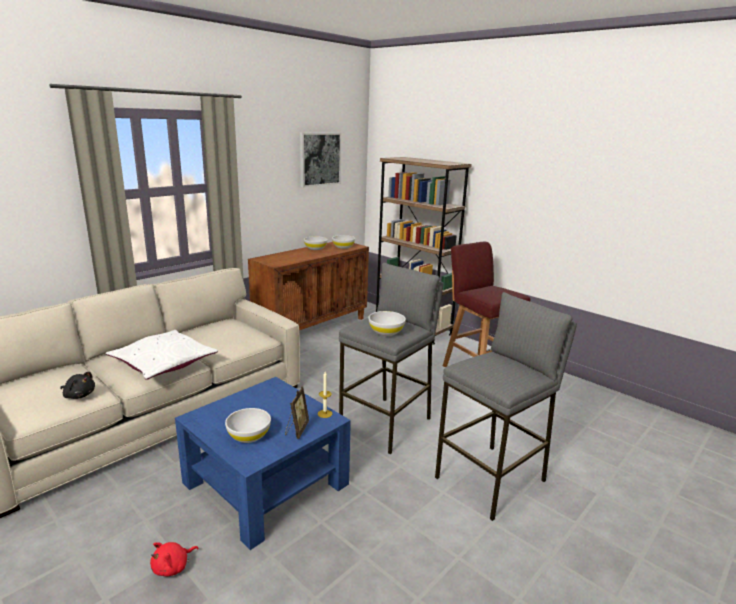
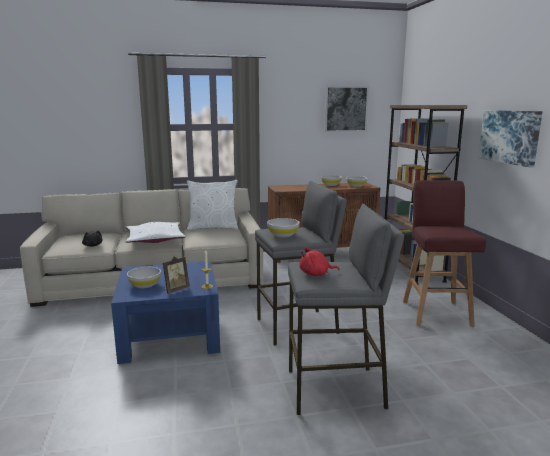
camera: 35 degrees right, 5 degrees down
(173, 567) = (72, 356): red plush toy -> red plush toy (316, 274)
(214, 326) = (213, 227): none -> white pillow
(524, 198) = (509, 136): none -> picture

